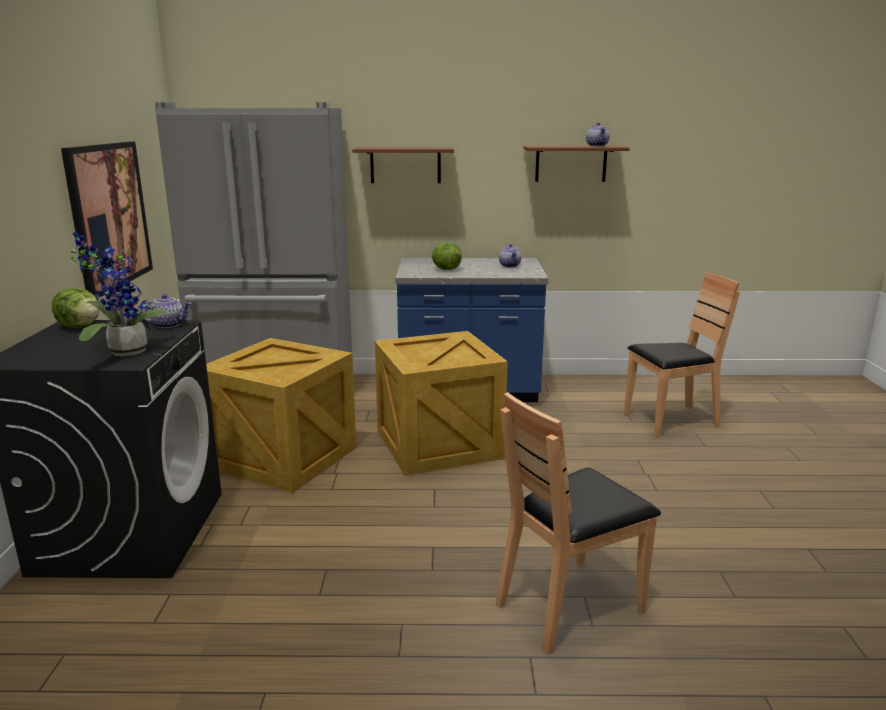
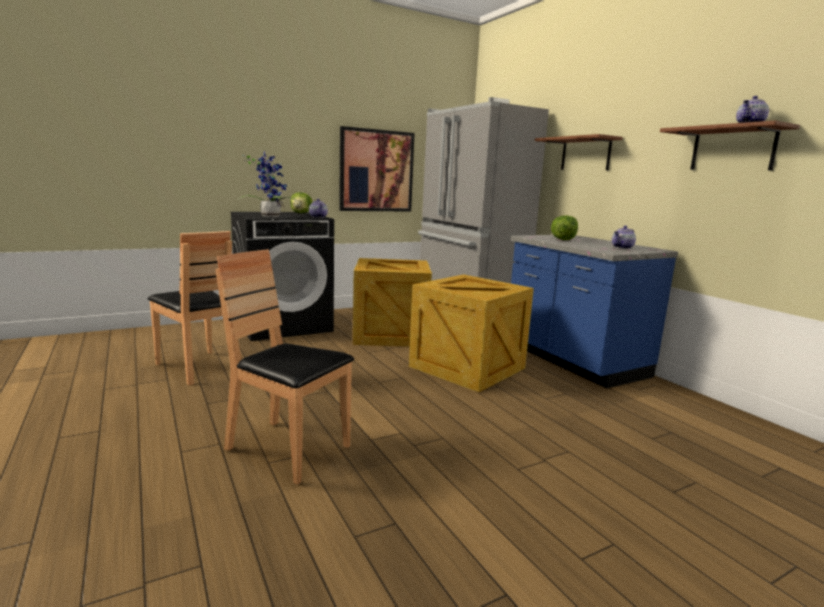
camera: 60 degrees right, 5 degrees down
(670, 421) = (698, 461): brown chair -> brown chair (198, 367)

